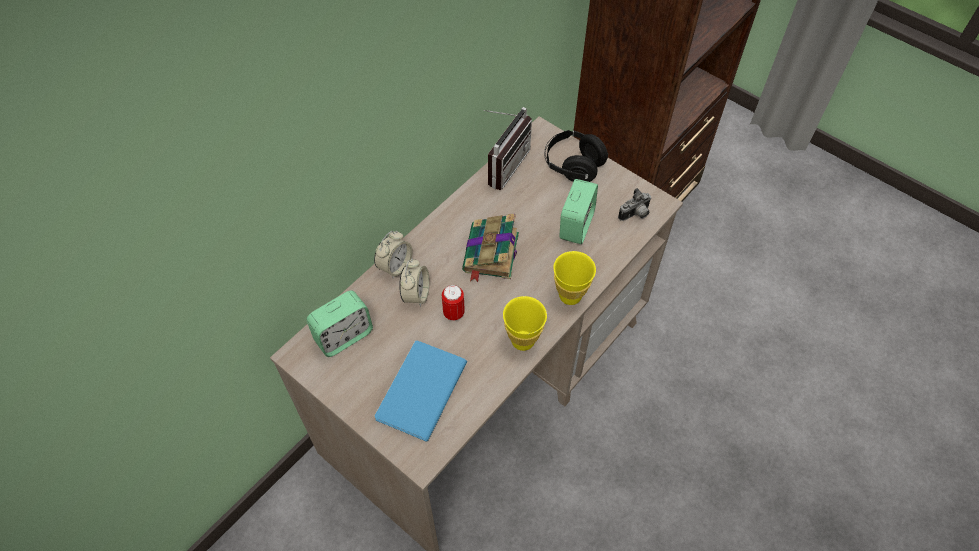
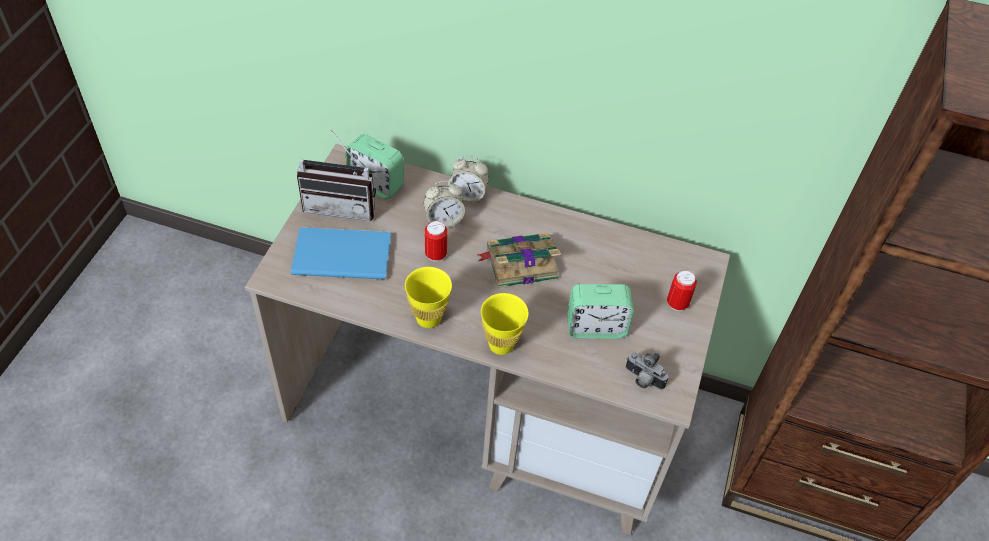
camera: 65 degrees right, 5 degrees down
(502, 164) = (640, 241): radio -> radio (342, 205)
(573, 166) = (677, 303): black headphones -> can

